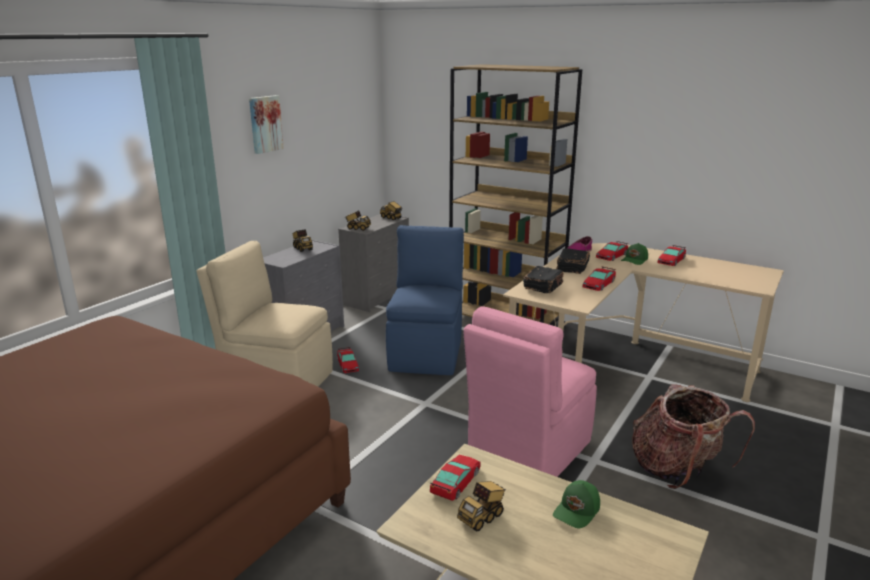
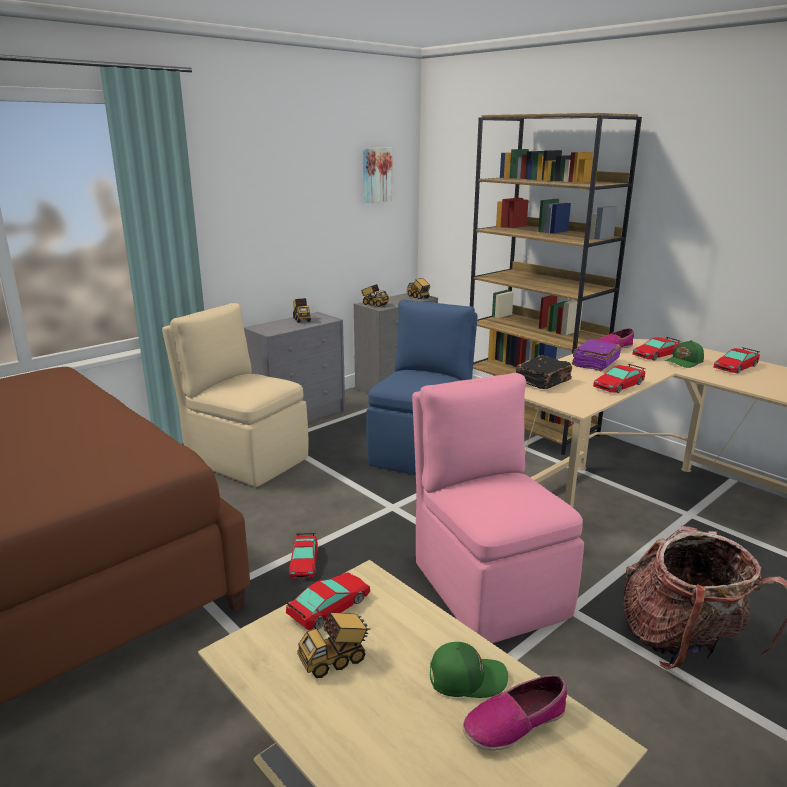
camera: 15 degrees right, 0 degrees up
(265, 124) = (265, 177): picture -> picture (376, 175)
(347, 365) = (328, 452): toy car -> toy car (303, 562)
(528, 453) = (488, 586): pink chair -> pink chair turned 105 degrees clockwise
(572, 267) = (594, 363): black book -> purple book
(577, 511) = (466, 677): green cap -> green cap turned 150 degrees counterclockwise
(622, 532) = (514, 722): none -> shoe

